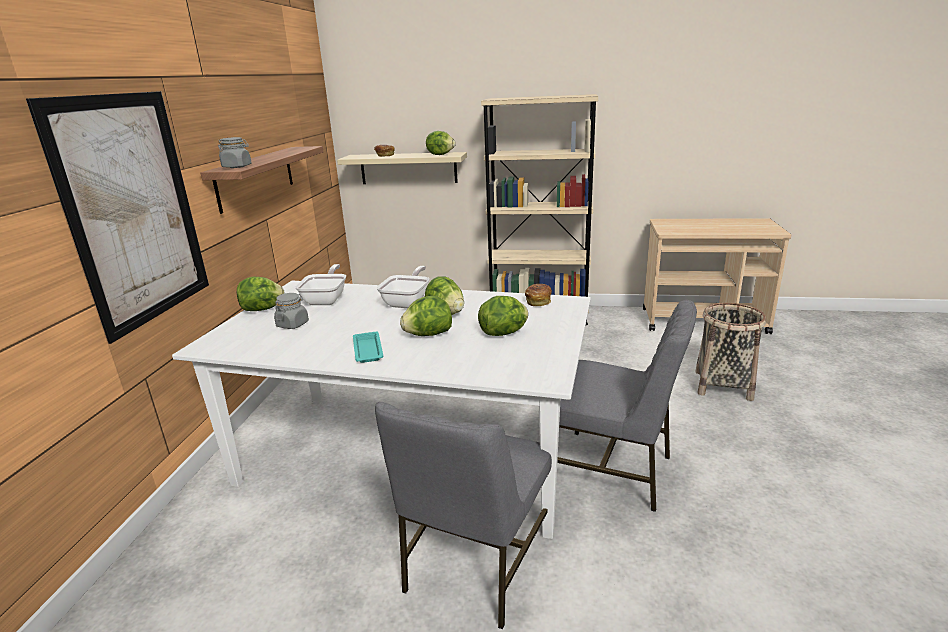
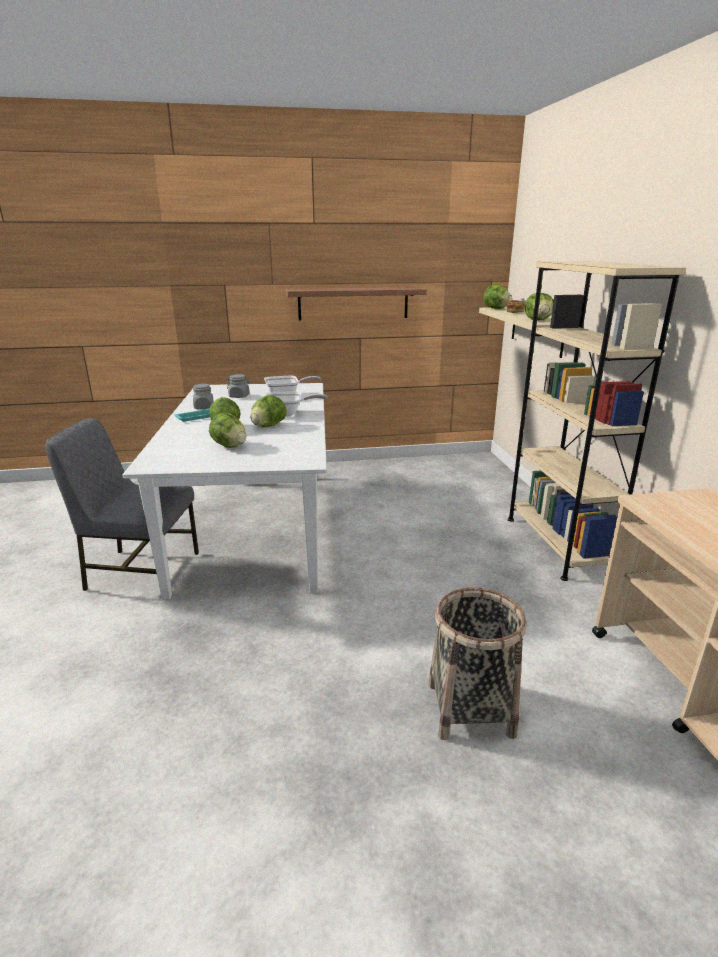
camera: 70 degrees right, 0 degrees up
(134, 211) = (218, 301): picture -> none
(237, 167) = (306, 289): grey jar -> grey jar (204, 407)
(262, 309) = (263, 386): lettuce -> lettuce (496, 308)
(538, 301) = (303, 450): bread -> none
(613, 470) = (252, 623): grey chair -> none

